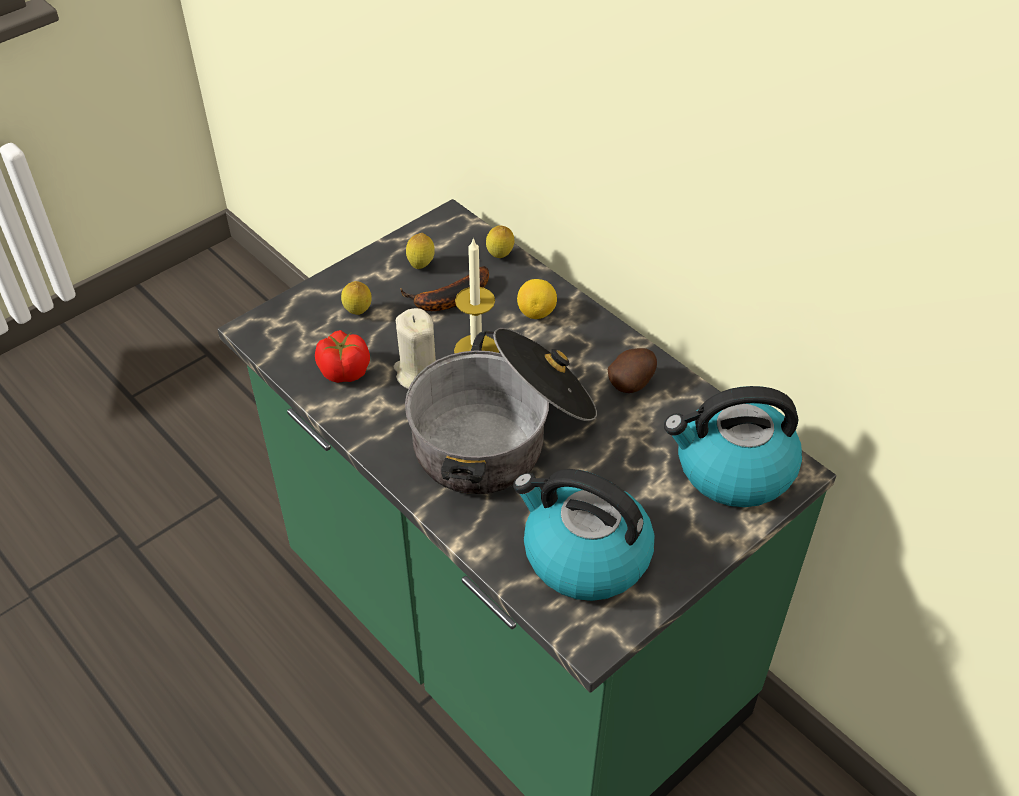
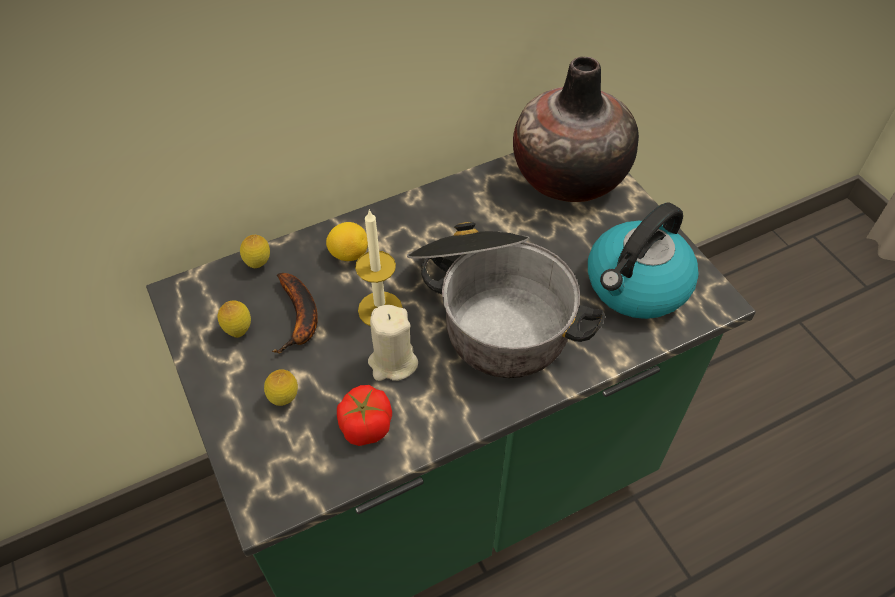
camera: 75 degrees left, 5 degrees up
(632, 382) = (459, 210): potato -> none
(732, 469) = (568, 177): kettle -> vase

